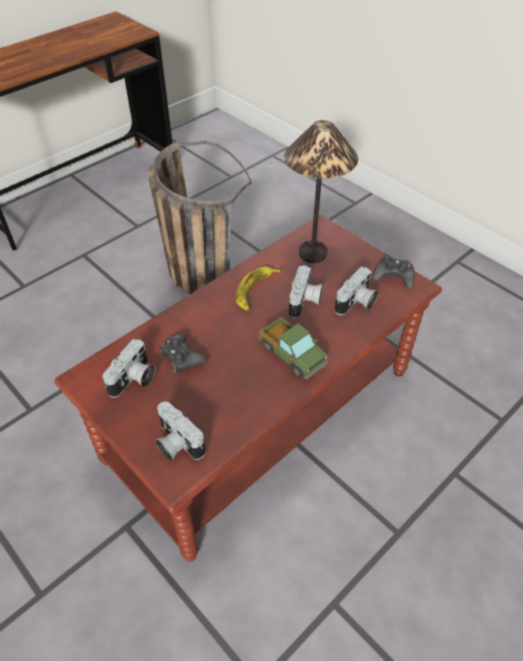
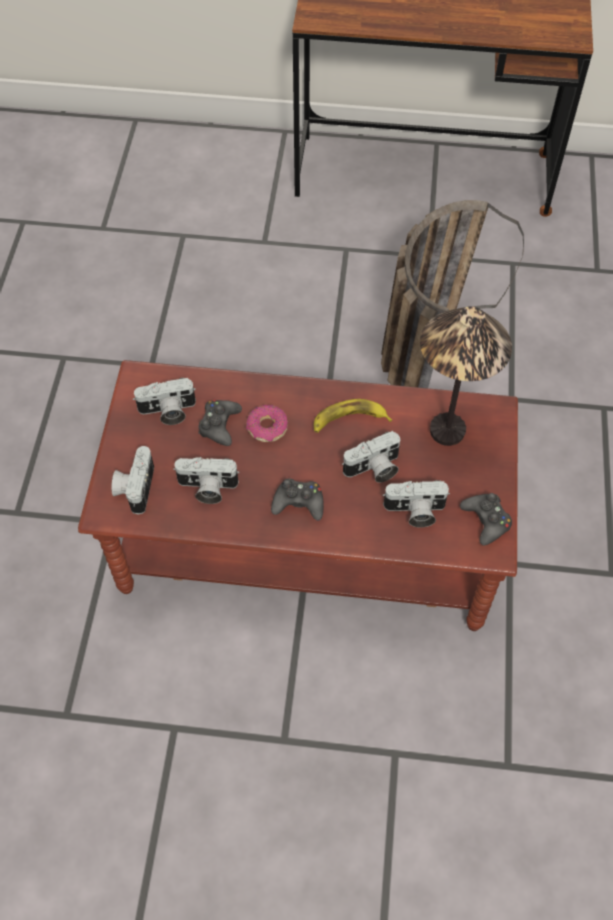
camera: 50 degrees right, 10 degrees up
(213, 333) = (267, 428): none -> donut
(226, 398) = (207, 488): none -> camera
(292, 355) = (299, 503): toy truck -> black game controller

